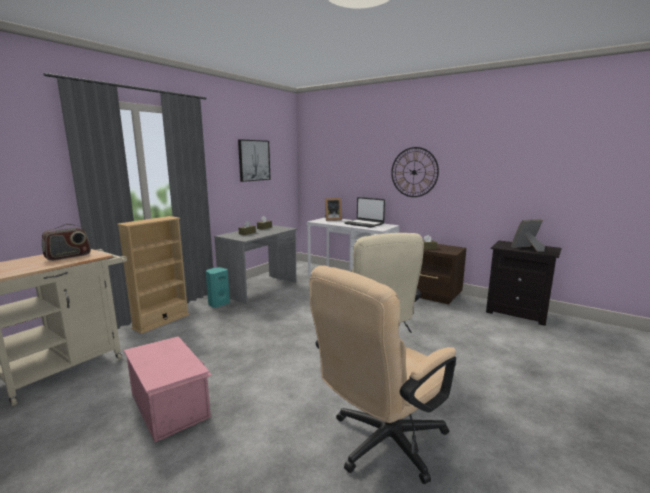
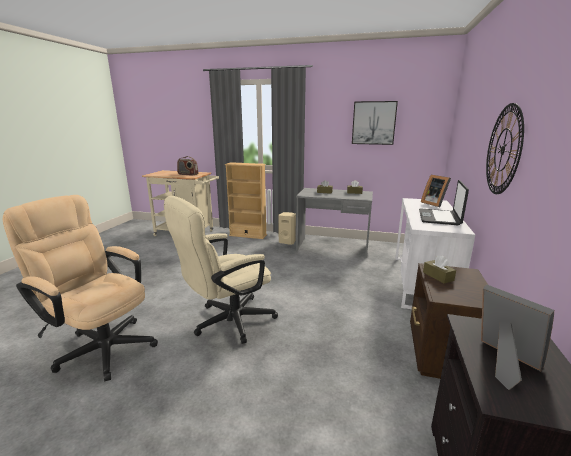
camera: 70 degrees right, 5 degrees up
(171, 405) = (153, 265): pink storage box -> none
(218, 304) = (287, 242): turquoise speaker -> beige speaker

